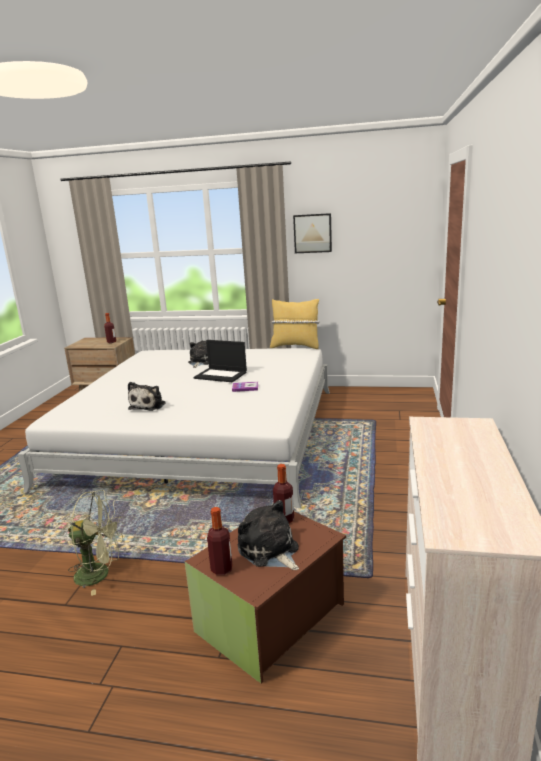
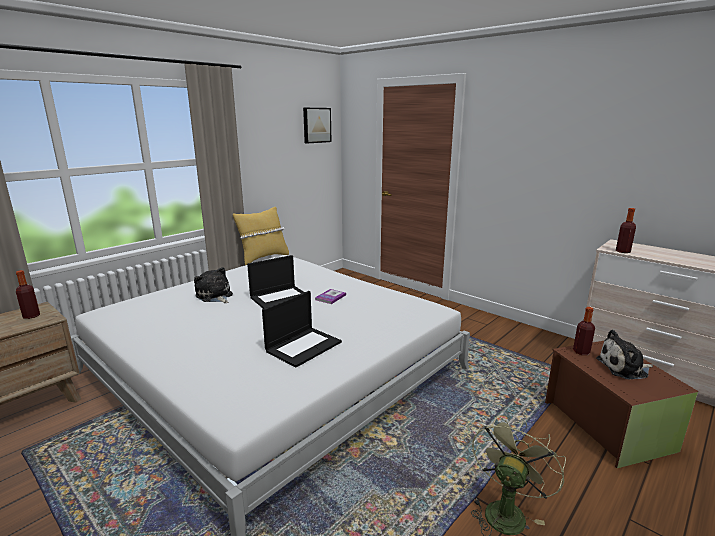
camera: 60 degrees left, 0 degrees up
(149, 405) = (303, 346): plush toy -> laptop
(221, 569) = (647, 392): bottle -> bottle (623, 251)
(312, 233) = (255, 142): picture -> picture (316, 125)

